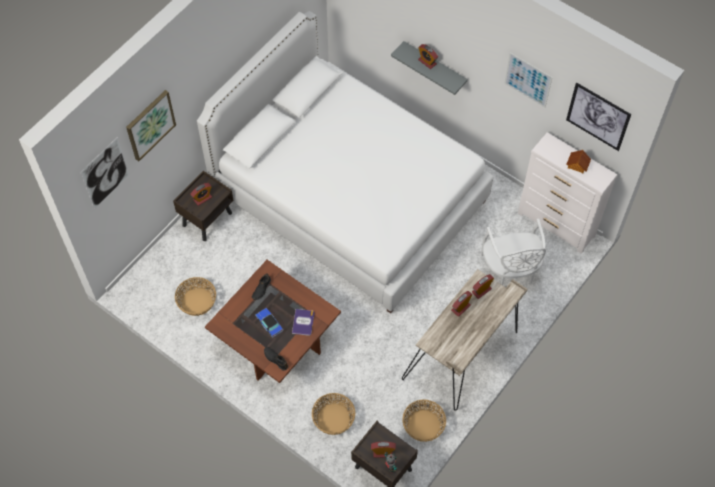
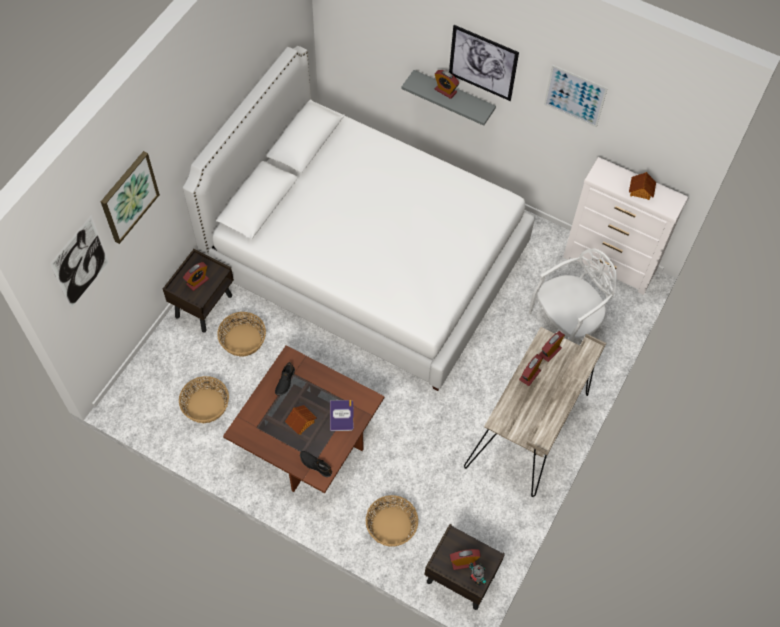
camera: 10 degrees left, 0 degrees up
(269, 324) = (301, 422): toy car -> toy house
(423, 425) = (498, 520): basket -> basket (243, 341)
(510, 269) = (567, 322): white chair -> white chair turned 105 degrees counterclockwise
(598, 116) = (666, 129): picture -> picture (483, 63)

